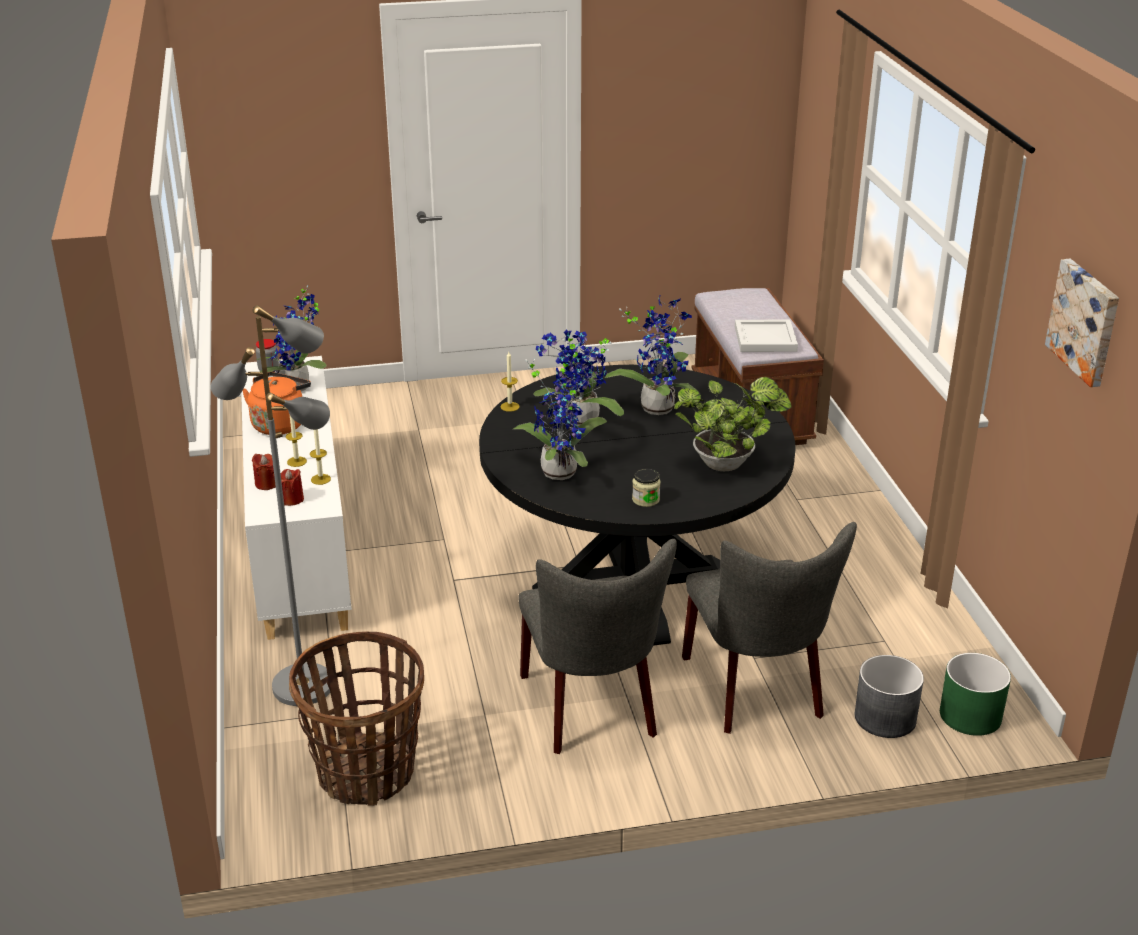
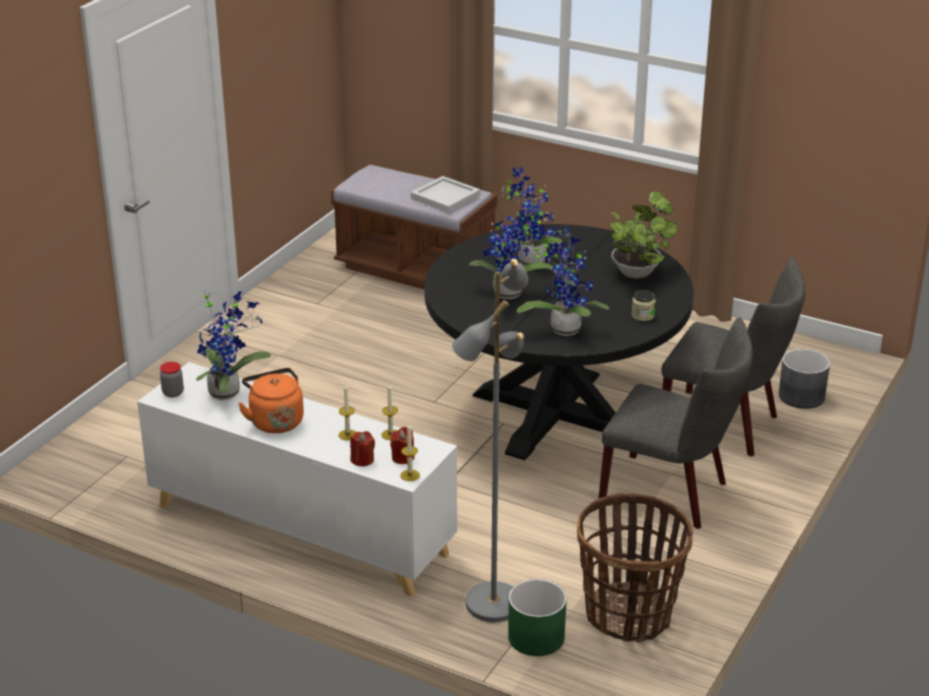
camera: 50 degrees left, 0 degrees up
(510, 406) = (447, 310): candle -> candle (410, 475)
(971, 716) = (831, 369): green planter -> green planter (537, 637)
(1085, 321) = (849, 64): picture -> none

